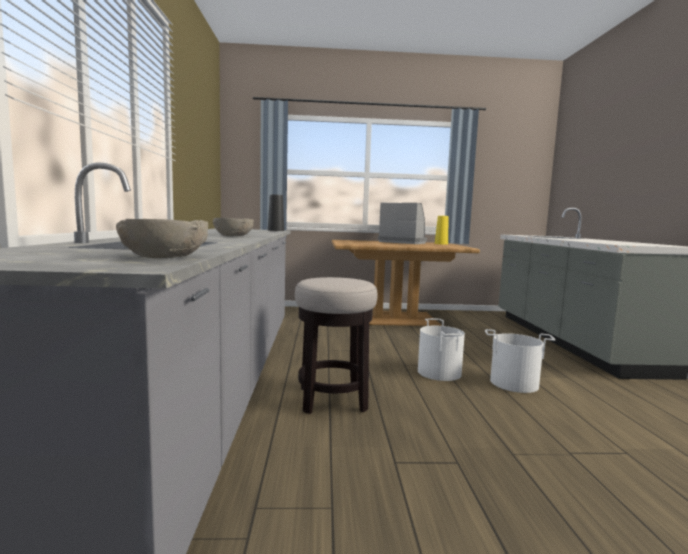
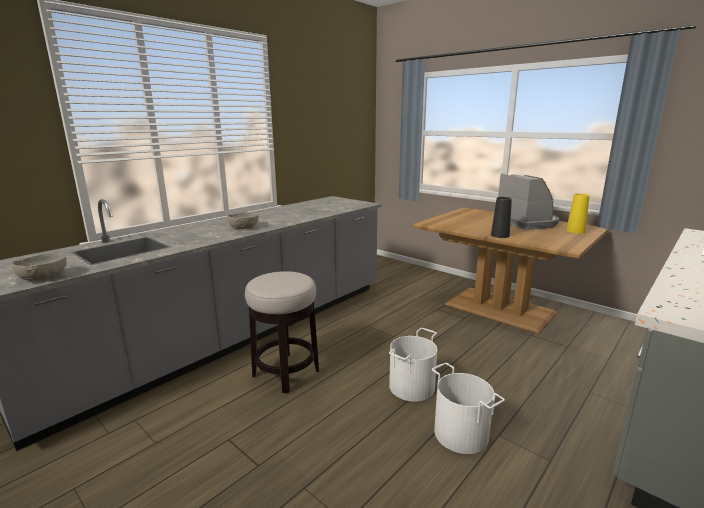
camera: 45 degrees right, 10 degrees up
(276, 230) = (357, 206): black vase -> black vase (500, 235)

